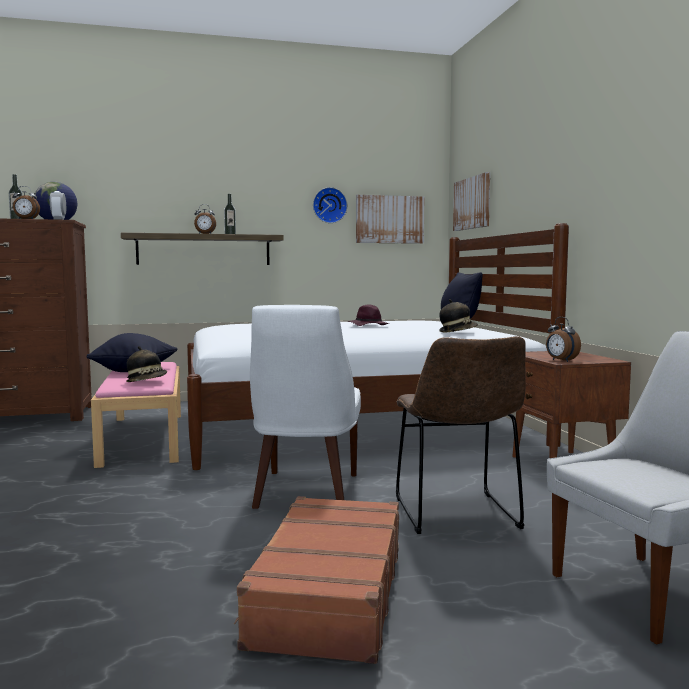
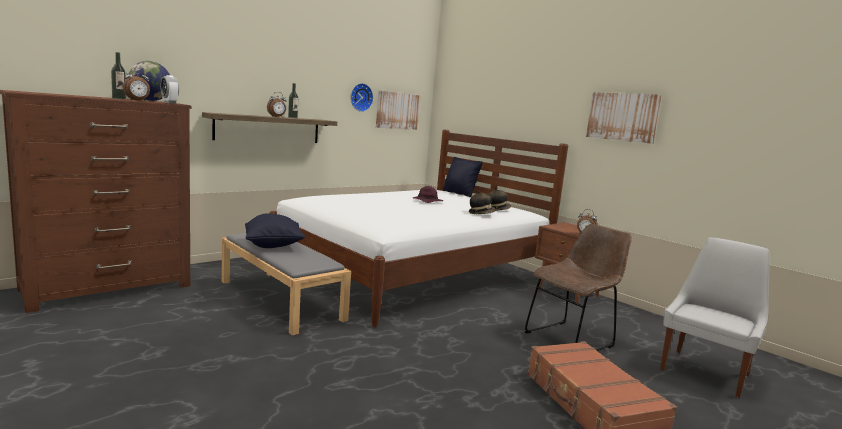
camera: 30 degrees left, 5 degrees up
(144, 438) = (281, 300): pink bench -> grey bench
(147, 382) = (315, 259): hat -> hat (481, 213)
(305, 493) = (472, 335): white chair -> none
(457, 515) = (571, 339): brown chair -> brown chair turned 90 degrees counterclockwise
(472, 203) = (462, 107): picture -> picture (622, 117)

